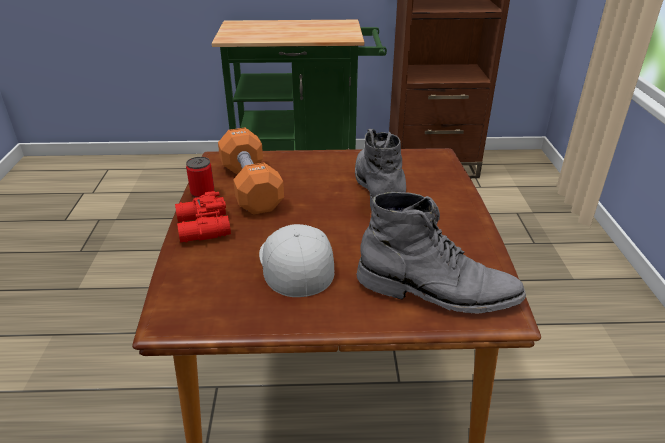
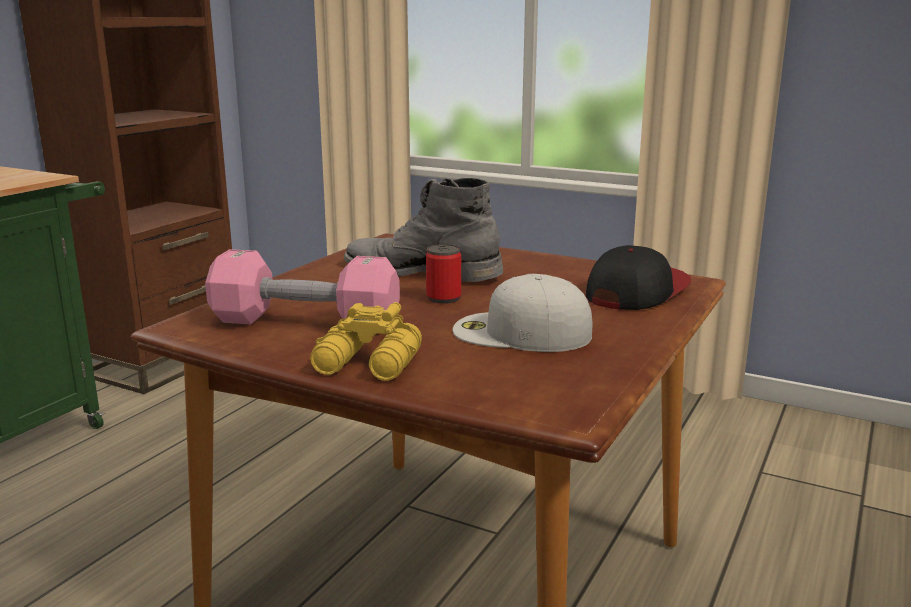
camera: 60 degrees left, 15 degrees down
(202, 193) = (269, 351): can -> can (443, 298)
(202, 228) = (369, 365): red binoculars -> yellow binoculars
(251, 187) = (305, 323): orange dumbbell -> pink dumbbell
(437, 291) = (636, 292): grey boot -> cap

